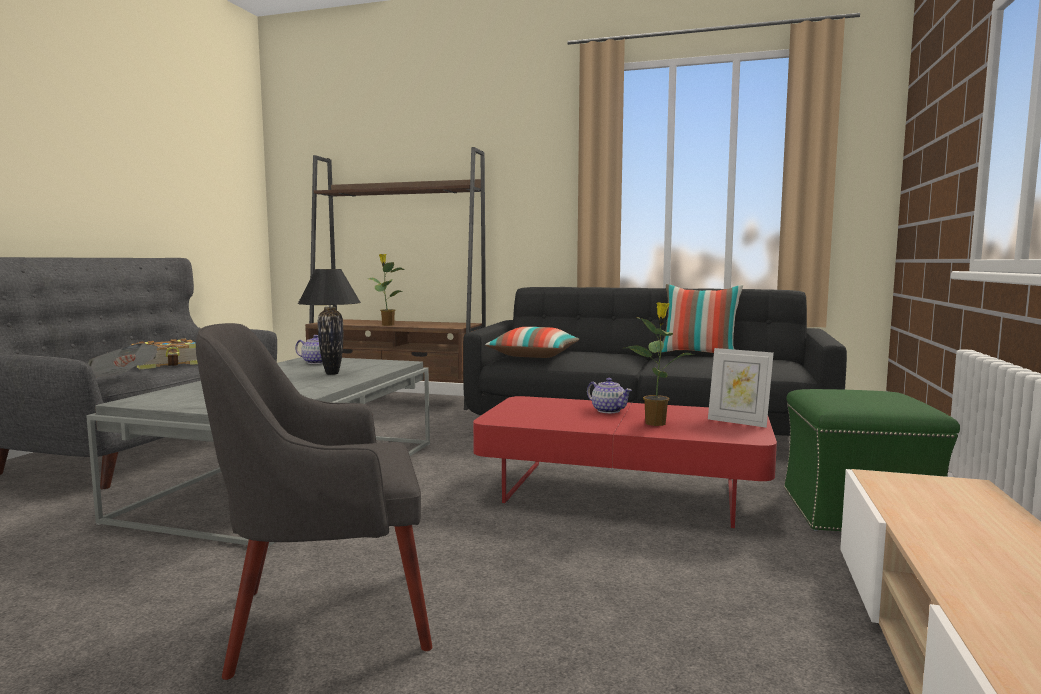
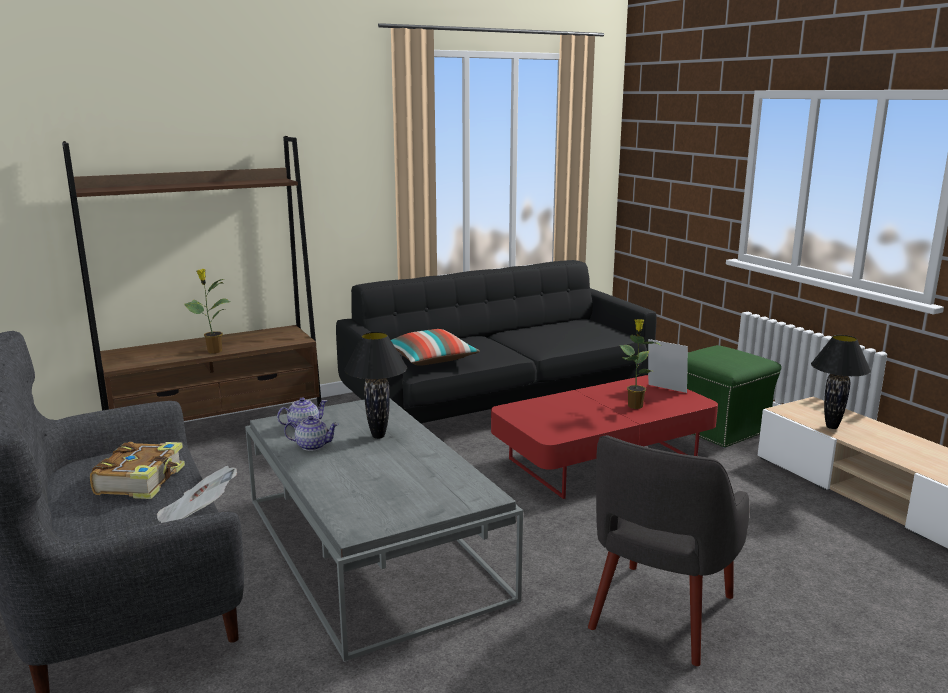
camera: 45 degrees left, 10 degrees up
(608, 410) = (584, 403): teapot -> teapot (312, 446)
(699, 354) = (529, 326): pillow -> none
(738, 422) = (665, 389): picture frame -> picture frame turned 135 degrees counterclockwise
(916, 510) = (831, 427): none -> black table lamp

